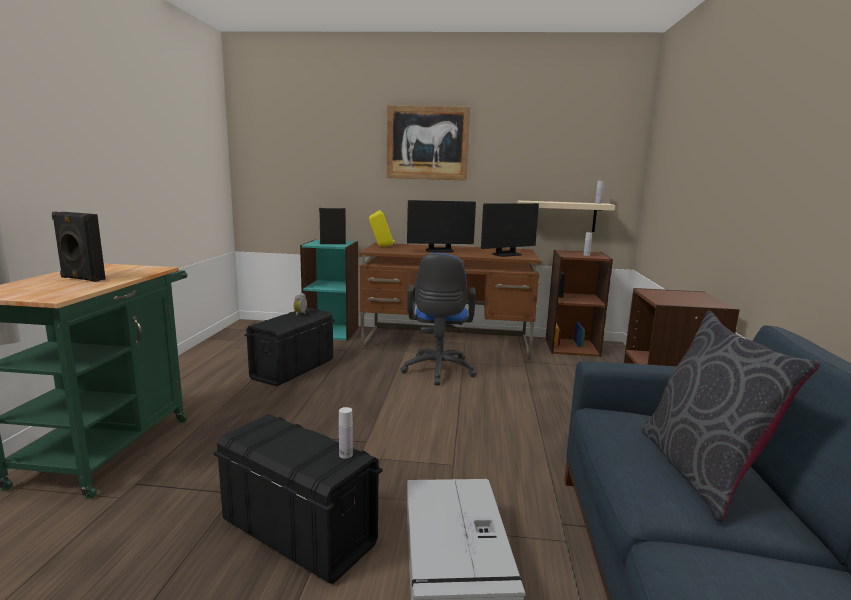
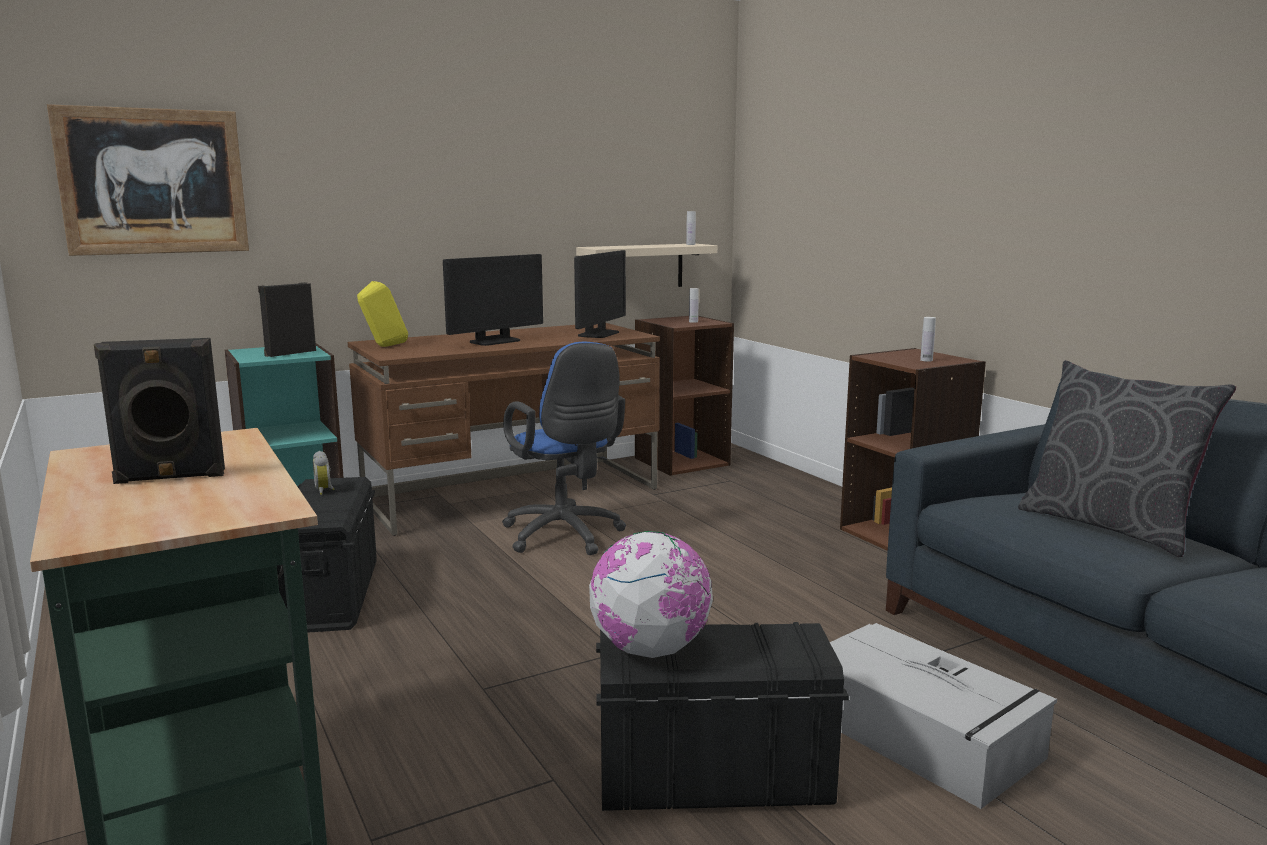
camera: 35 degrees left, 0 degrees up
(262, 434) = (651, 650): none -> globe
(346, 454) = (788, 632): white bottle -> white bottle (926, 360)
(427, 143) = (427, 157): picture -> picture (153, 182)

